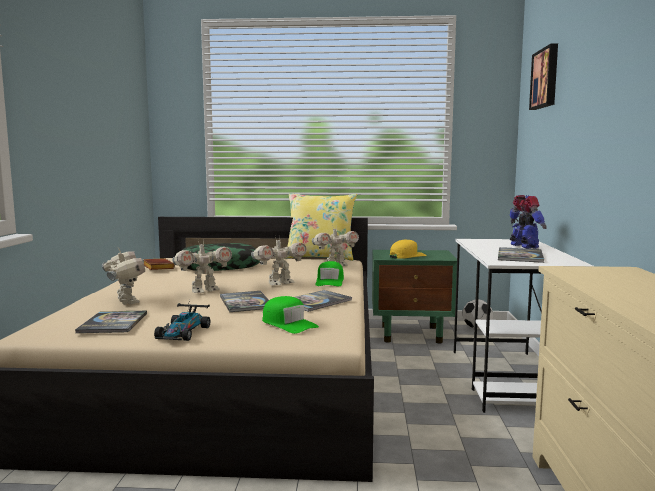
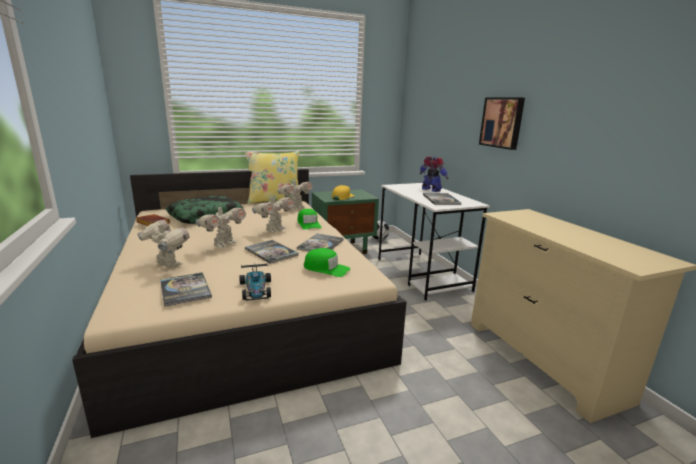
camera: 25 degrees left, 10 degrees up
(546, 78) = (435, 73): picture -> picture (502, 122)

